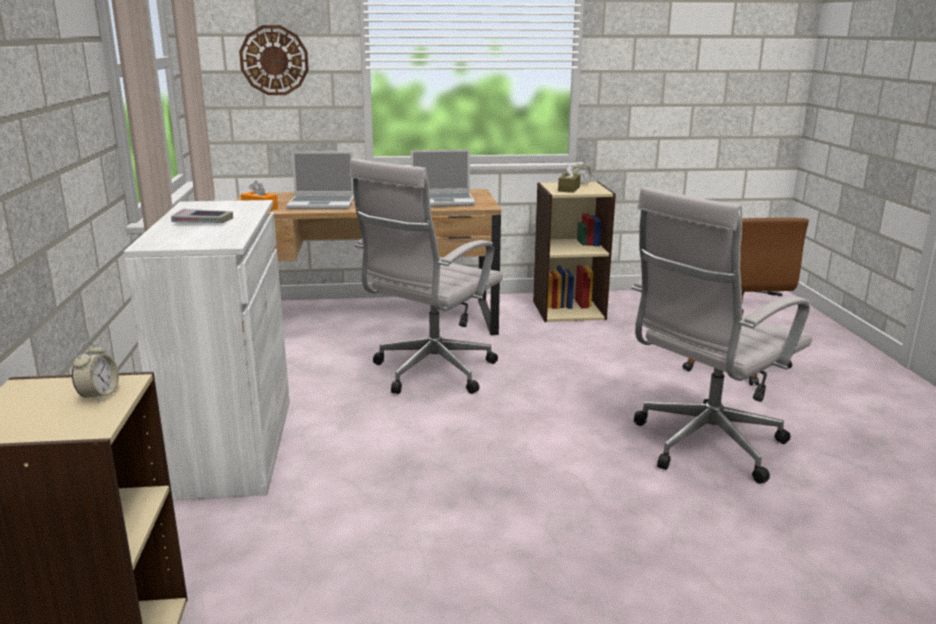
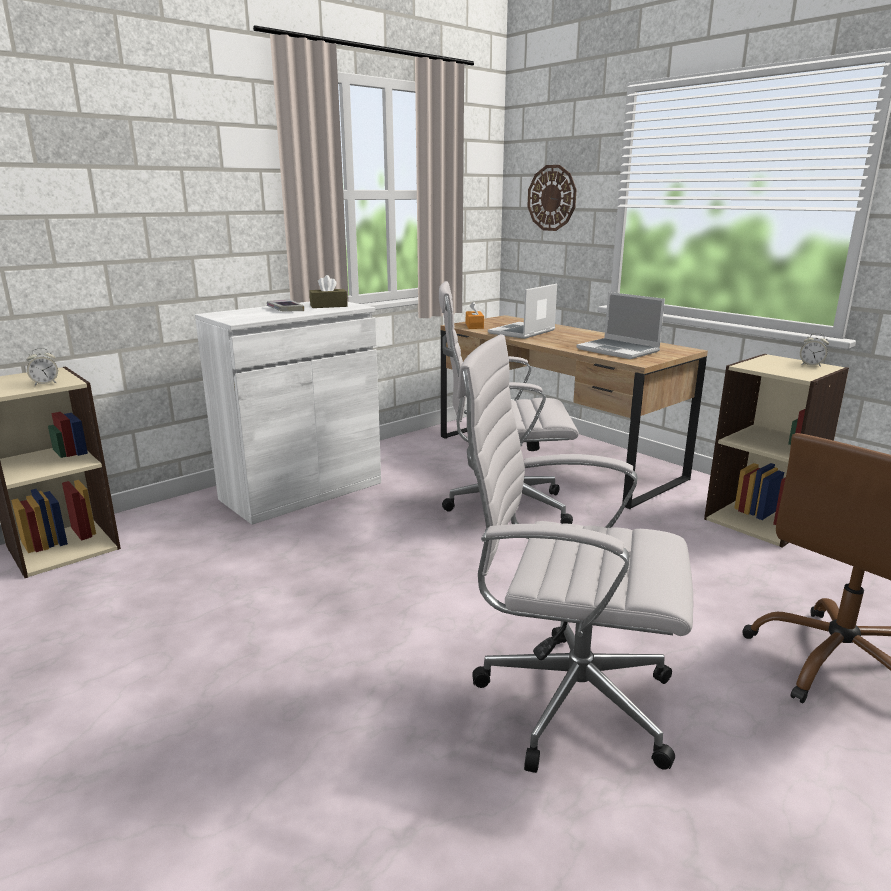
camera: 55 degrees right, 0 degrees up
(322, 204) = (522, 332): laptop -> laptop turned 75 degrees clockwise
(569, 189) = (772, 366): brown tissue box -> brown tissue box (328, 306)

